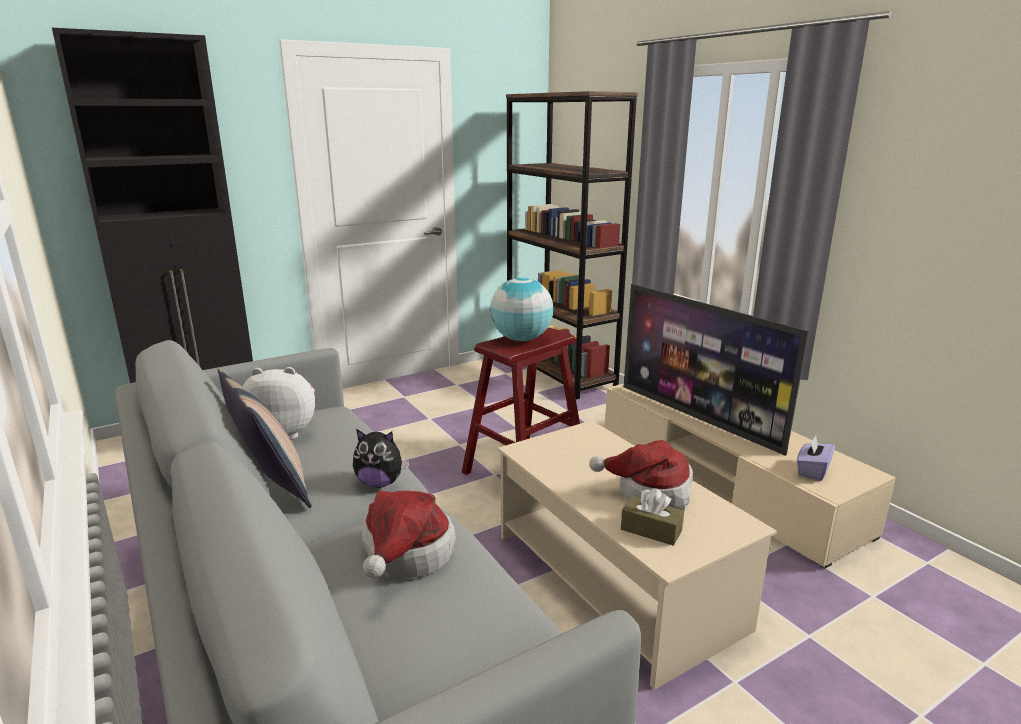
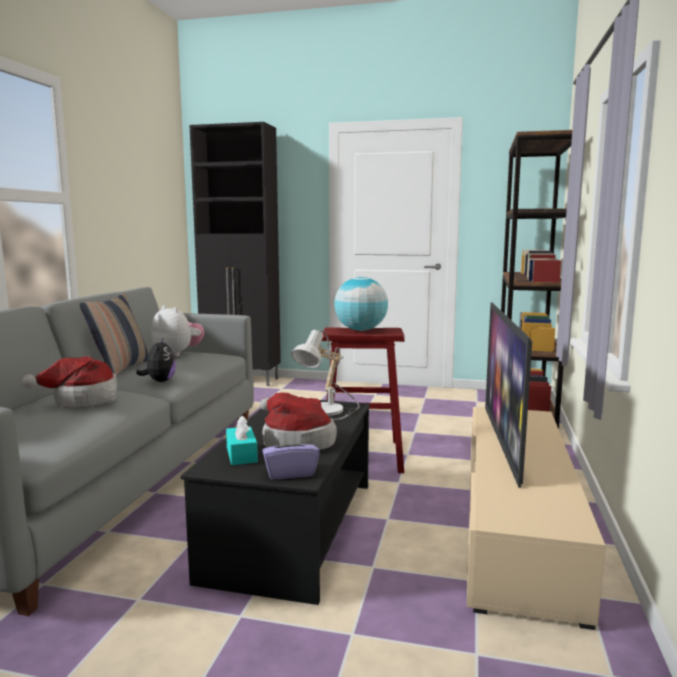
camera: 45 degrees right, 10 degrees down
(380, 483) = (159, 381): plush toy -> plush toy turned 150 degrees counterclockwise
(586, 445) = (326, 411): none -> table lamp
(614, 579) = (293, 527): beige coffee table -> black coffee table
(651, 530) = (241, 454): brown tissue box -> turquoise tissue box
(812, 471) = (516, 504): purple tissue box -> purple tissue box (290, 473)

